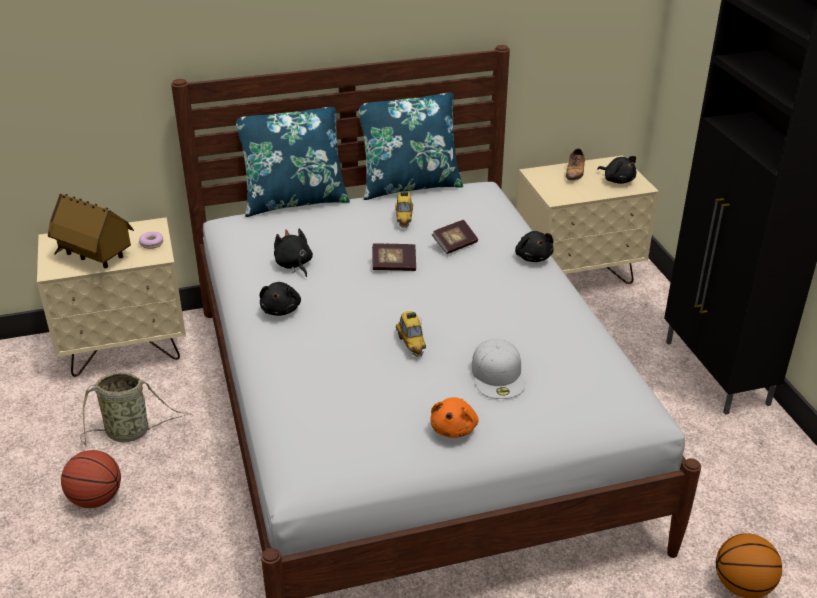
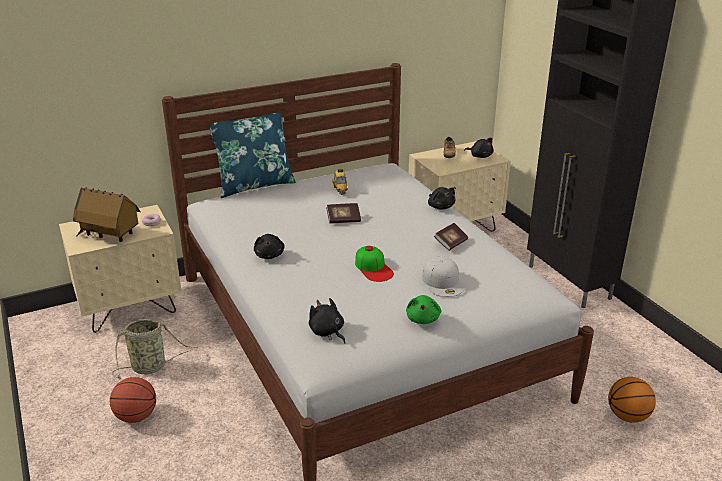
camera: 10 degrees left, 5 degrees down
(294, 265) = (269, 225): black plush toy -> black plush toy (327, 332)
(409, 185) = (336, 169): blue pillow -> none
(411, 344) = (373, 268): toy car -> cap
(454, 428) = (423, 319): orange plush toy -> green plush toy
(455, 245) = (383, 203): book -> book (451, 243)

